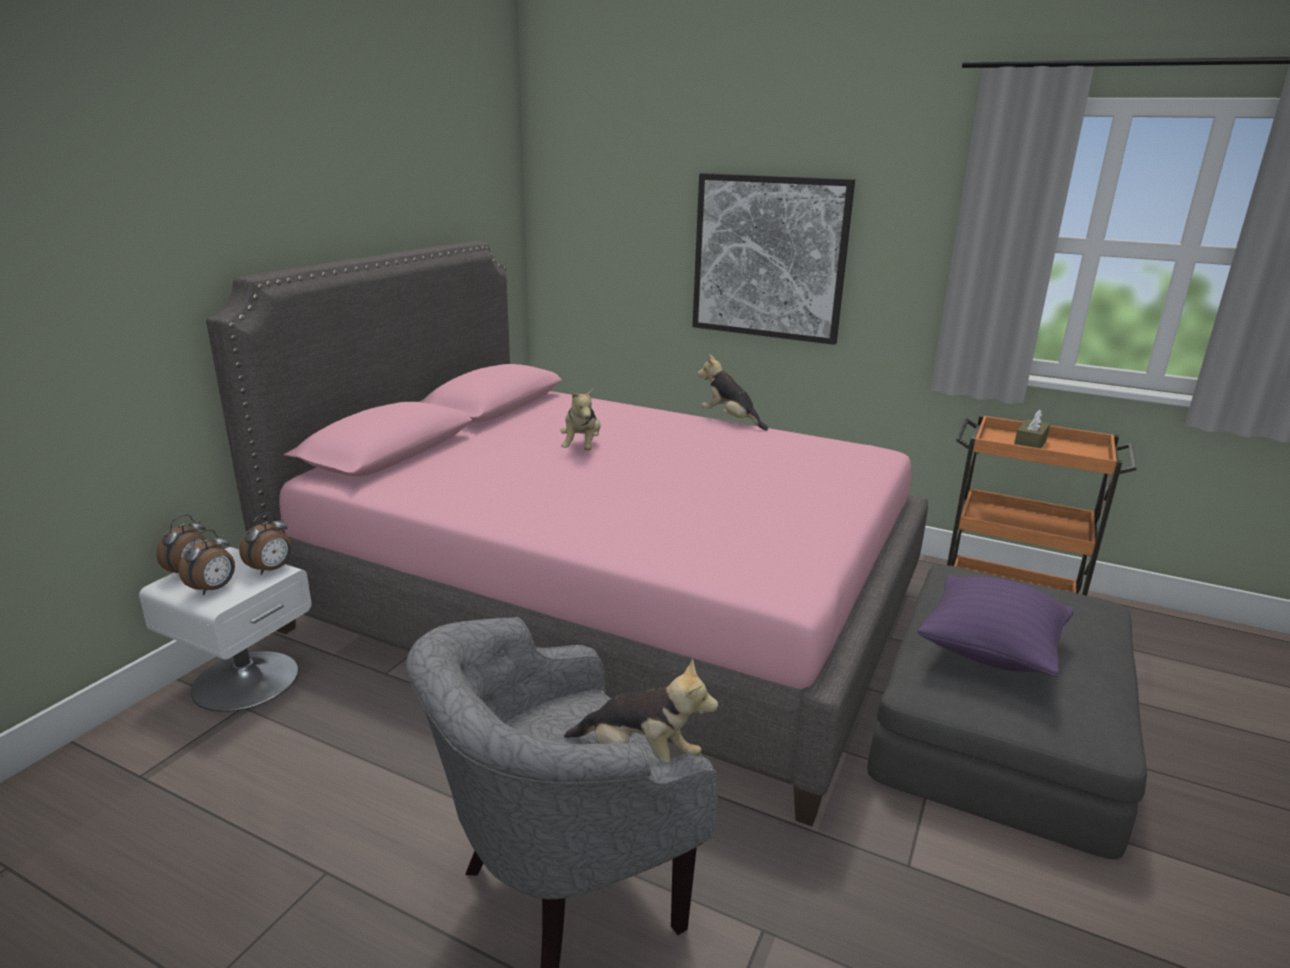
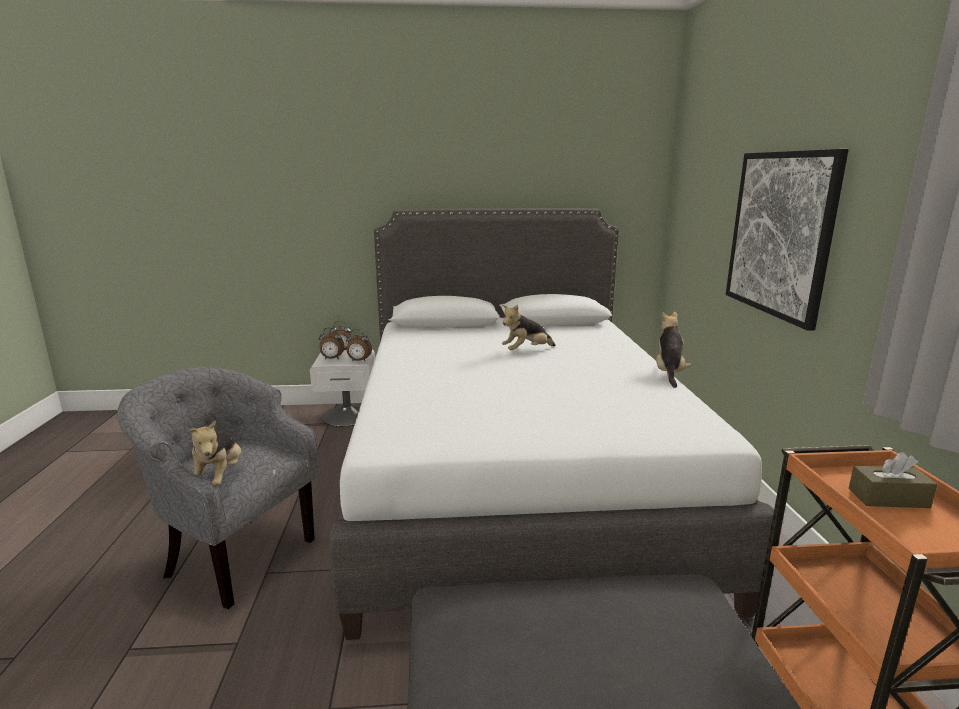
camera: 60 degrees right, 5 degrees down
(607, 610) = (514, 478): pink bed -> white bed
(990, 652) = (526, 626): purple pillow -> none

